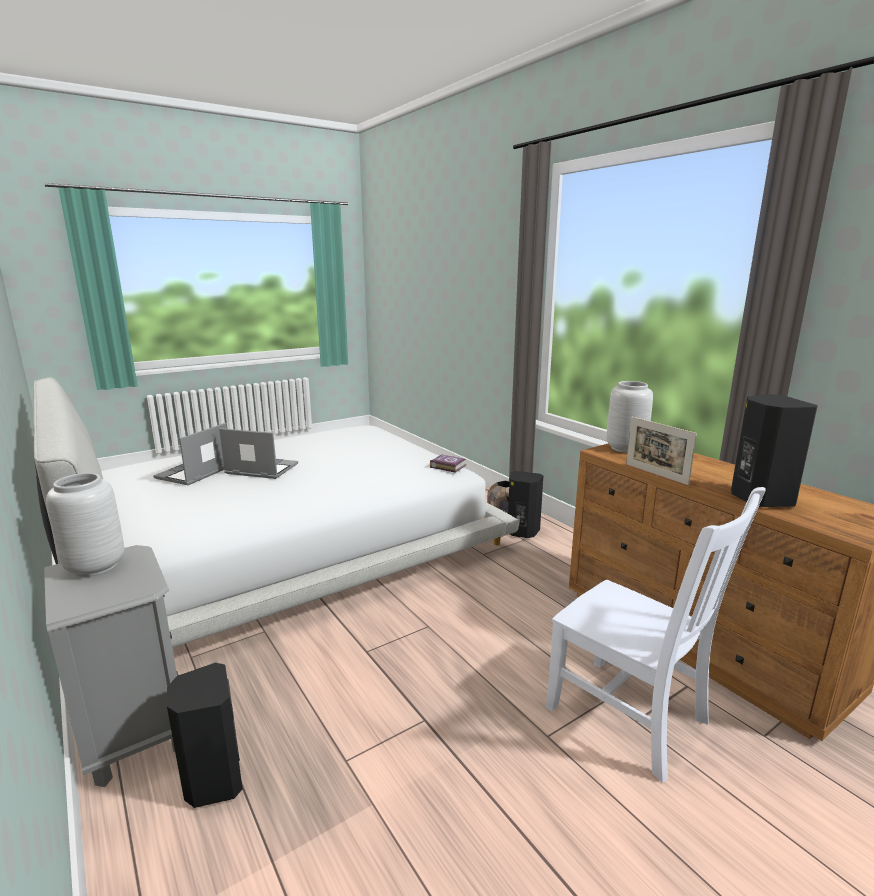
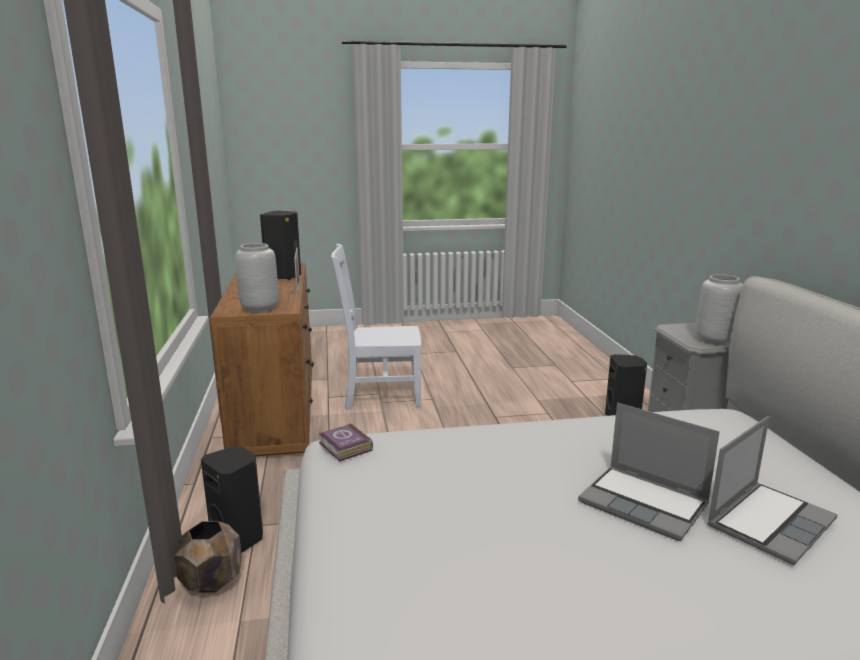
camera: 155 degrees left, 0 degrees up
(631, 717) = (379, 395): white chair -> white chair turned 75 degrees counterclockwise

